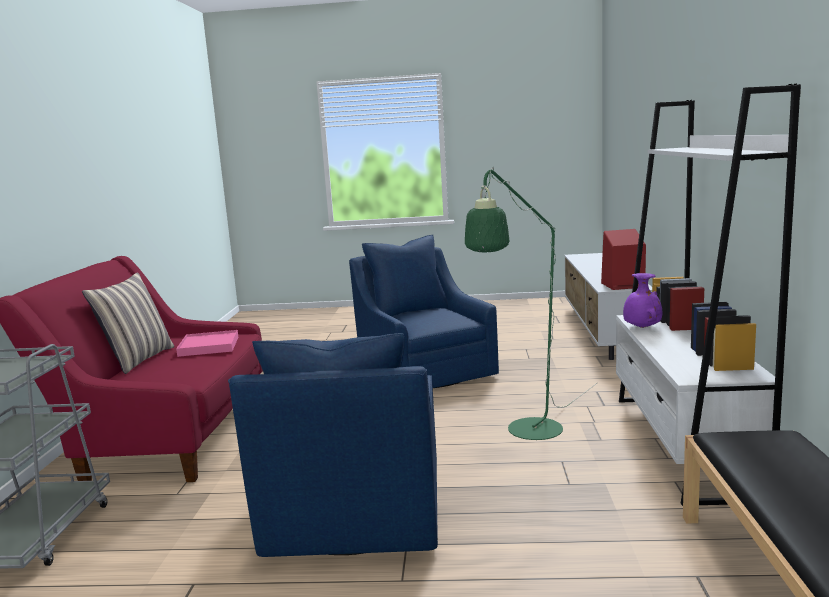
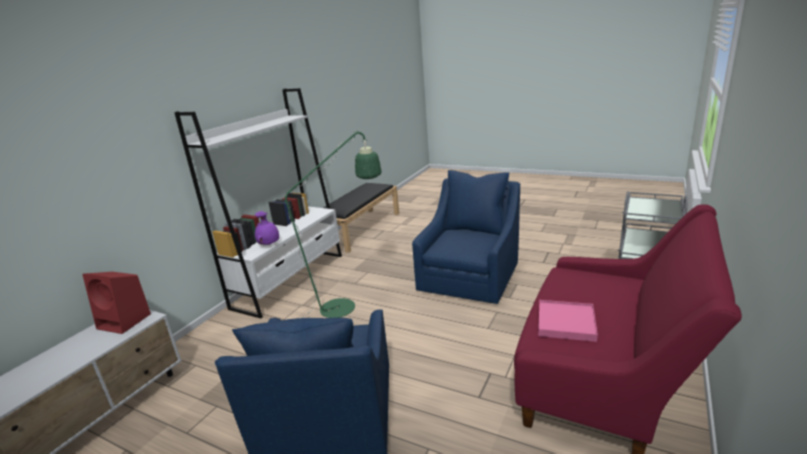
camera: 155 degrees left, 10 degrees up
(138, 359) = (633, 315): pillow -> none

